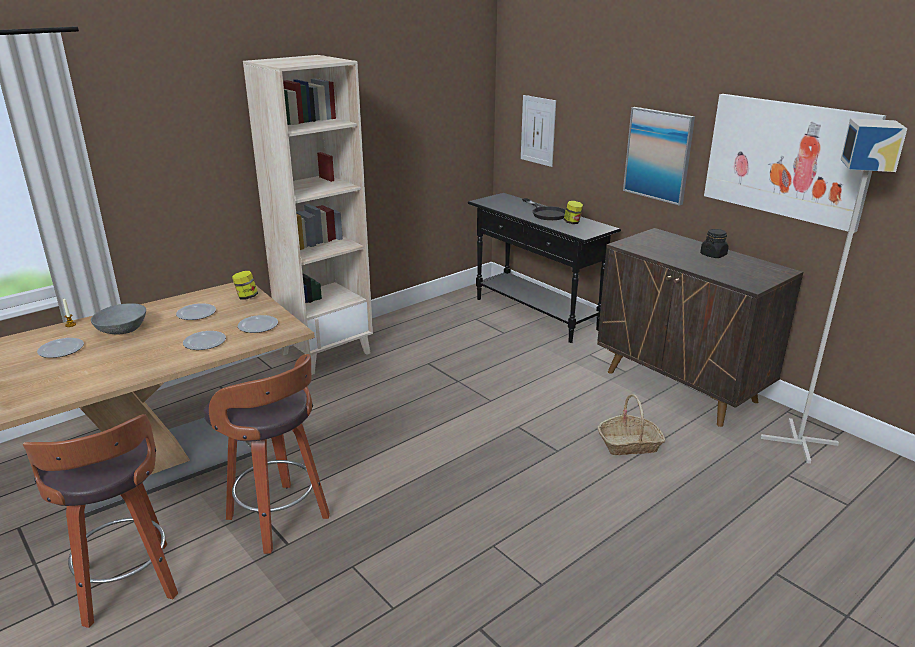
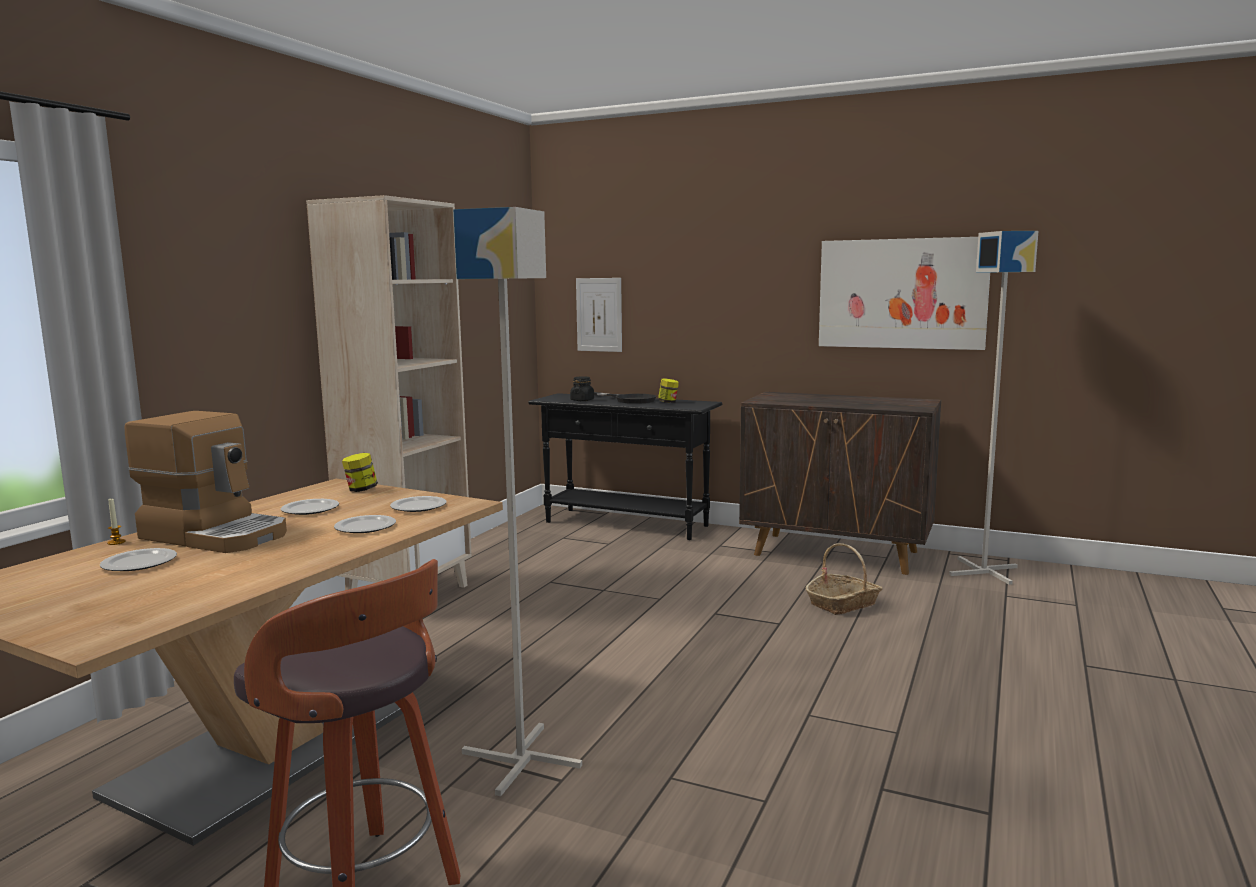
camera: 25 degrees left, 15 degrees down
(123, 330) = (216, 535): grey bowl -> coffee machine
(280, 519) = (523, 759): stool -> grey floor lamp
(658, 155) = (757, 315): picture -> none
(713, 255) = (850, 399): black jar -> black jar (582, 400)

